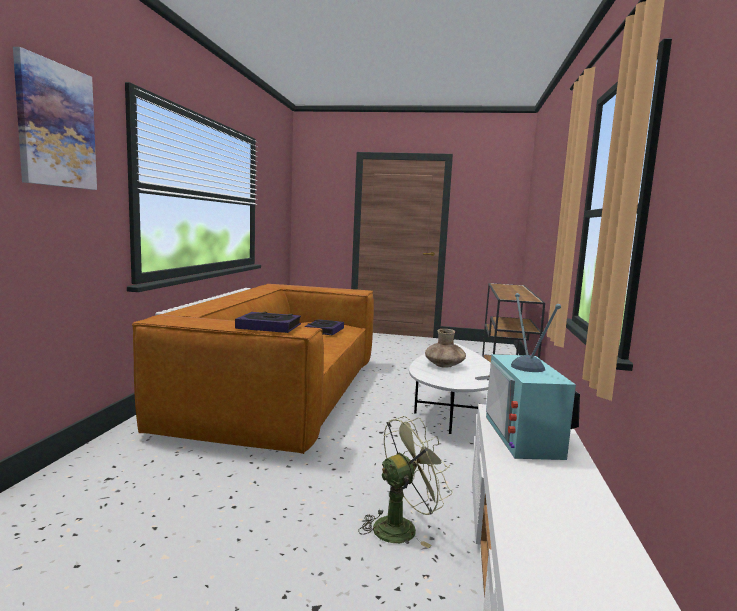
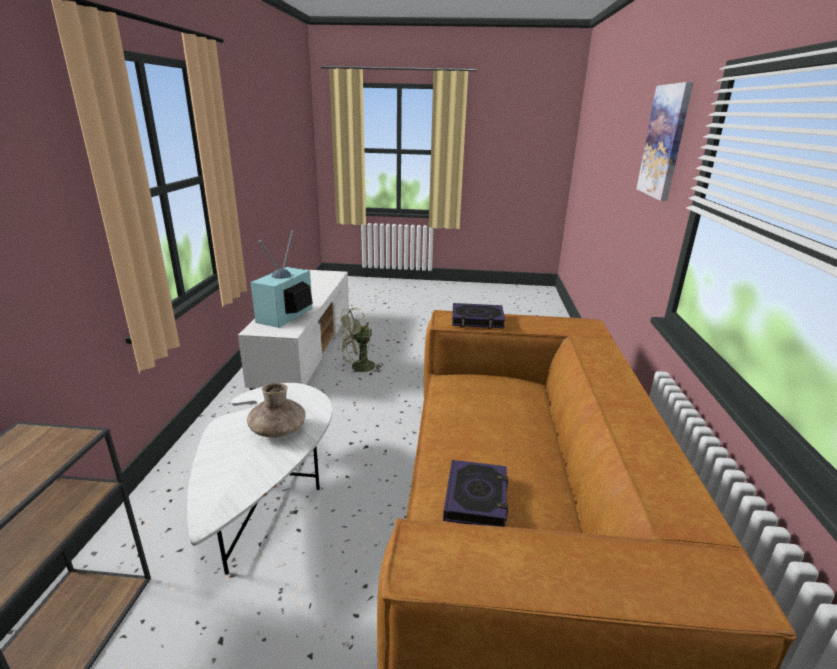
camera: 175 degrees right, 15 degrees up
(528, 437) = (287, 316): television -> television turned 150 degrees counterclockwise

